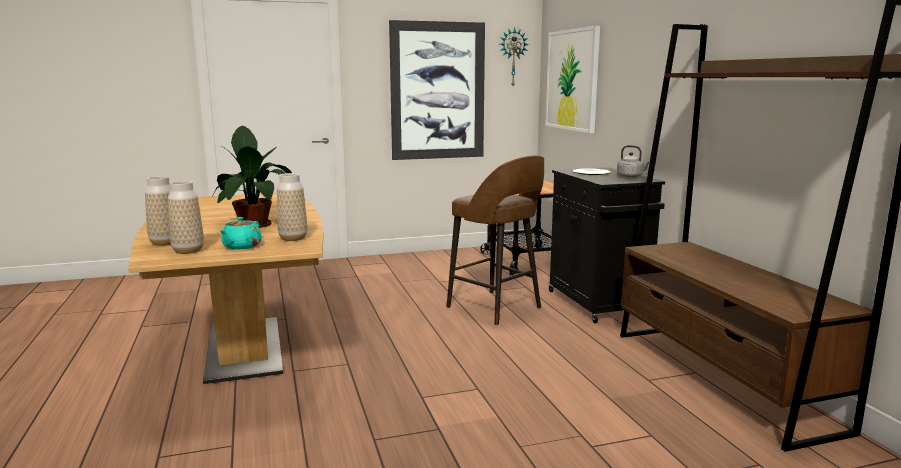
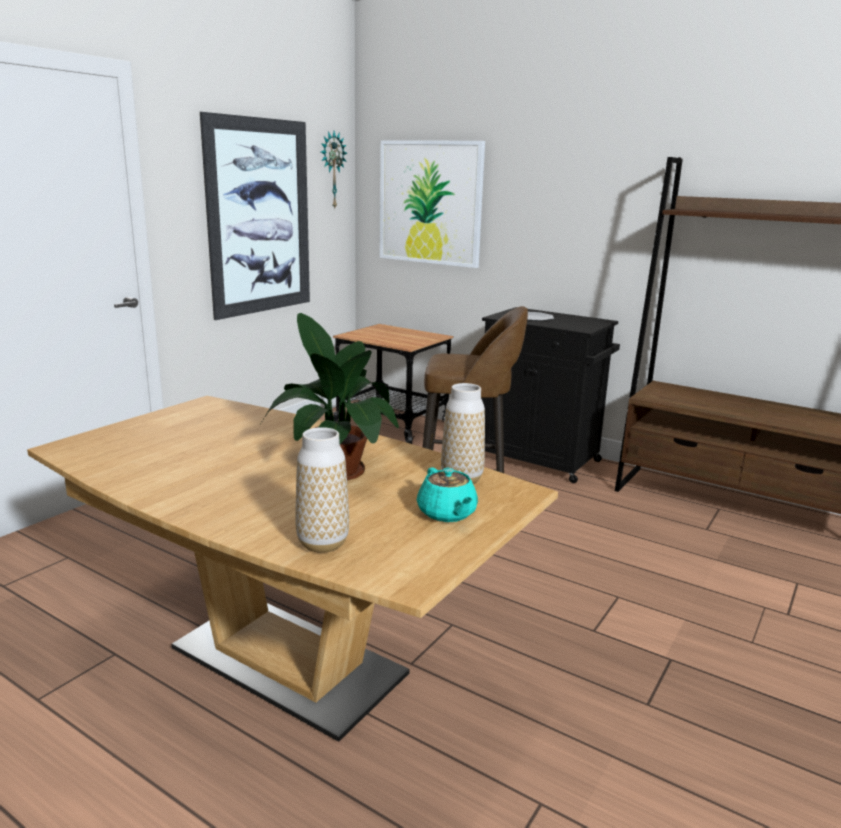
camera: 40 degrees left, 5 degrees up
(188, 251) = (404, 545): vase -> none
(631, 176) = (578, 318): grey kettle -> none

